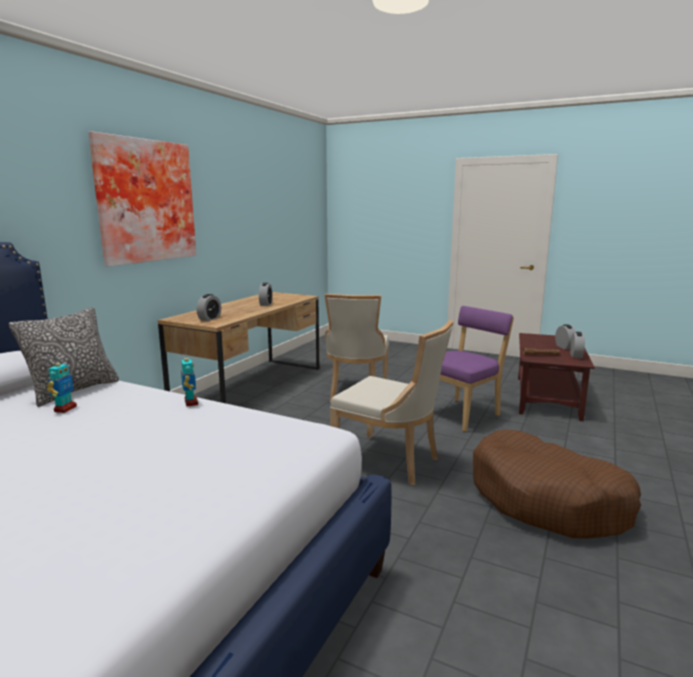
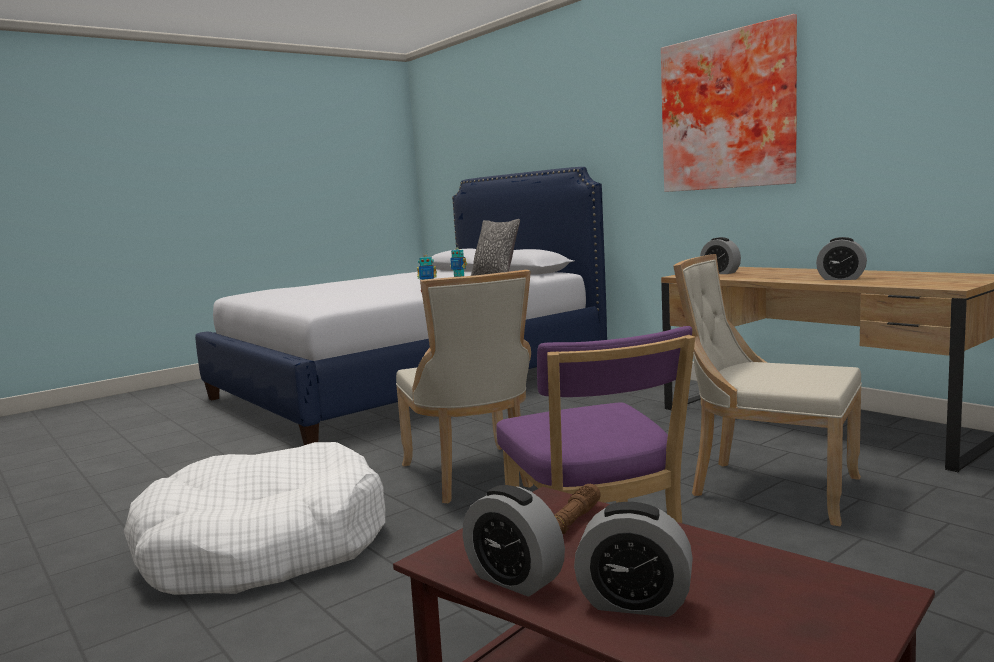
camera: 115 degrees right, 5 degrees down
(390, 461) = (472, 476): beige chair -> beige chair turned 75 degrees counterclockwise
(547, 500) = (264, 547): brown dog bed -> white dog bed

